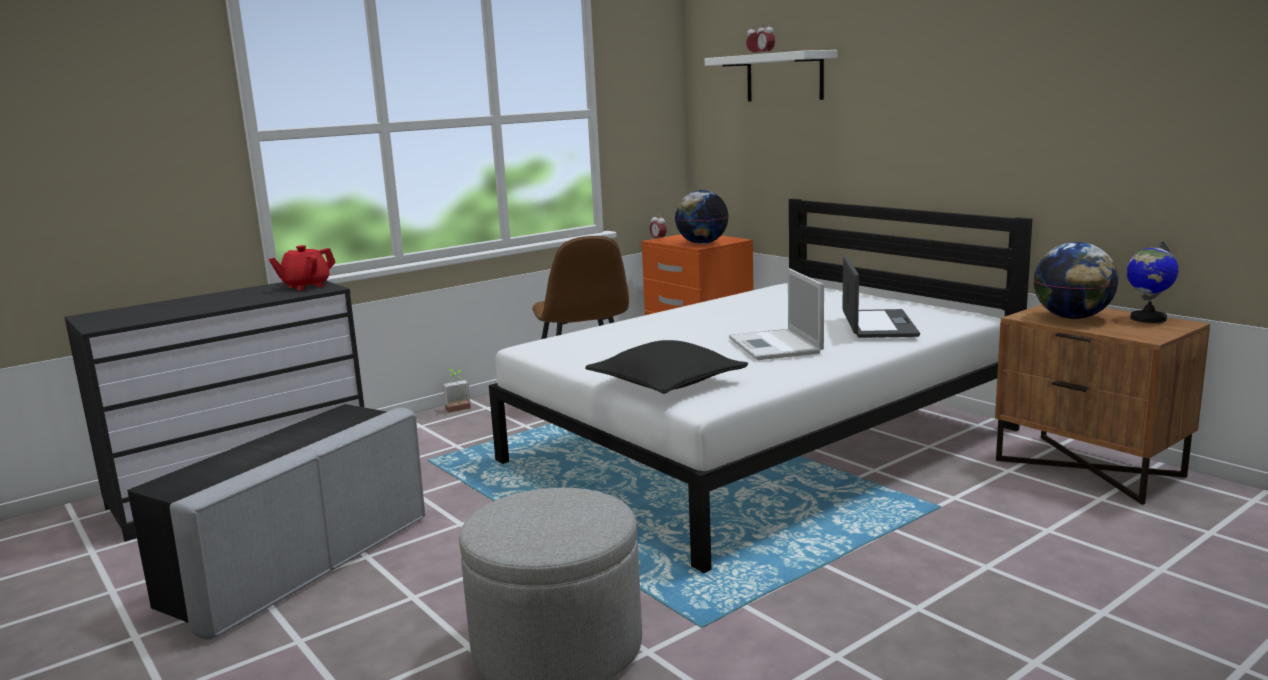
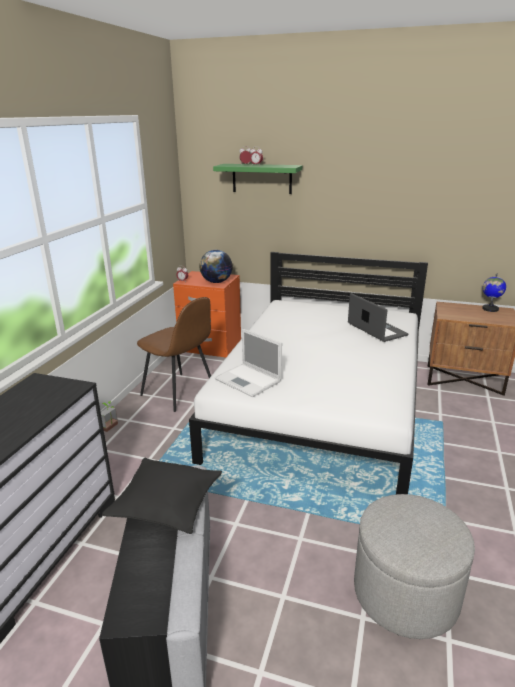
camera: 35 degrees left, 10 degrees up
(305, 286) = (51, 387): red teapot -> none
(666, 383) = (347, 402): black pillow -> black pillow (166, 503)
(776, 346) = (354, 356): laptop -> laptop (249, 380)
(784, 77) = (262, 178): white shelf -> green shelf
(1072, 318) = (464, 313): globe -> none

